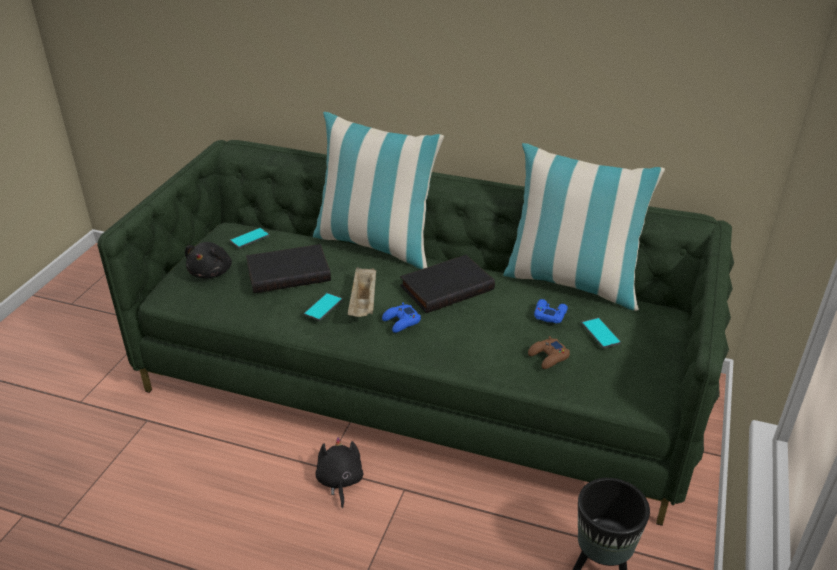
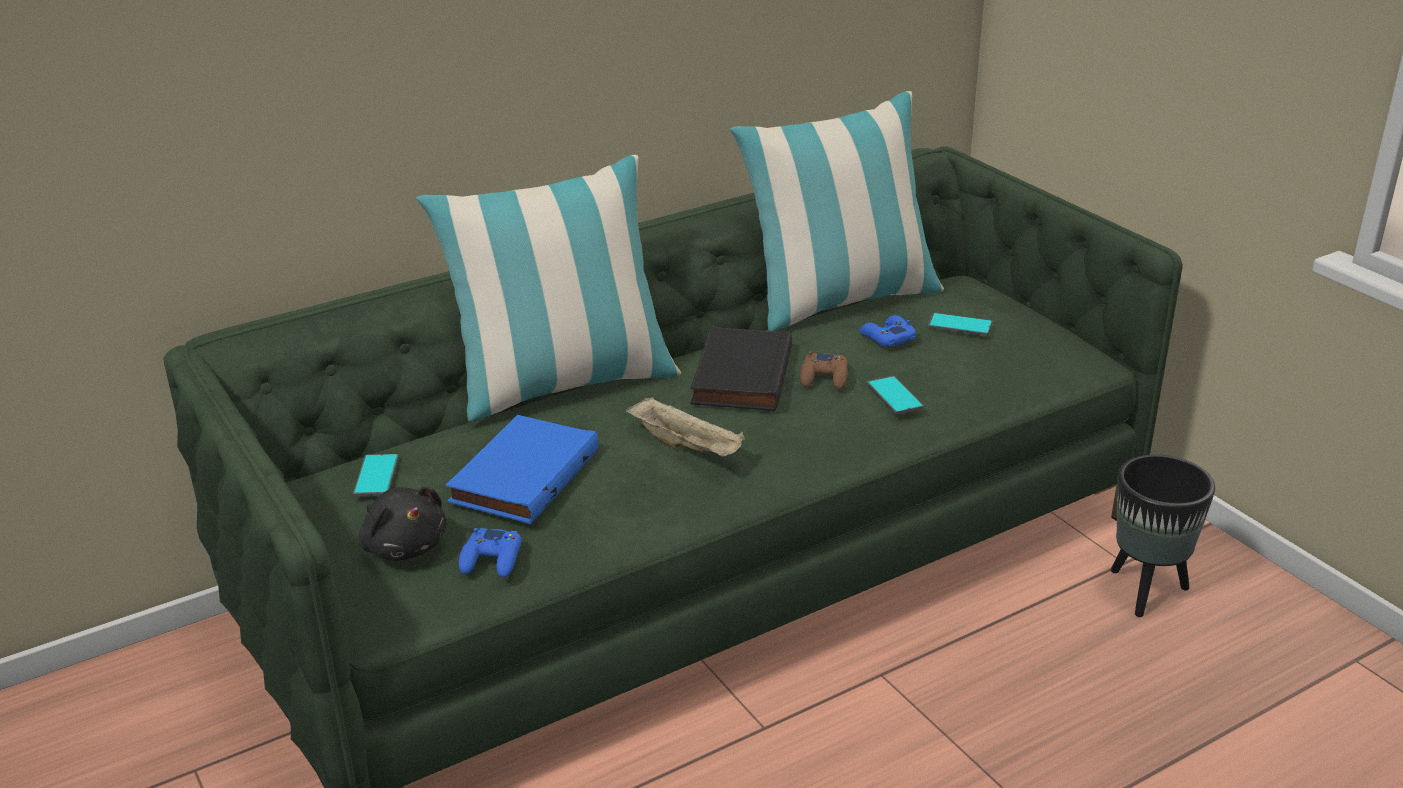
camera: 50 degrees left, 5 degrees down
(289, 272) = (522, 475): black book -> blue book
(323, 307) = (648, 481): phone -> phone (894, 396)
(339, 481) = (806, 725): black plush toy -> none
(401, 322) = (764, 437): blue game controller -> blue game controller (492, 560)
(548, 357) = (958, 374): brown game controller -> brown game controller (824, 377)

